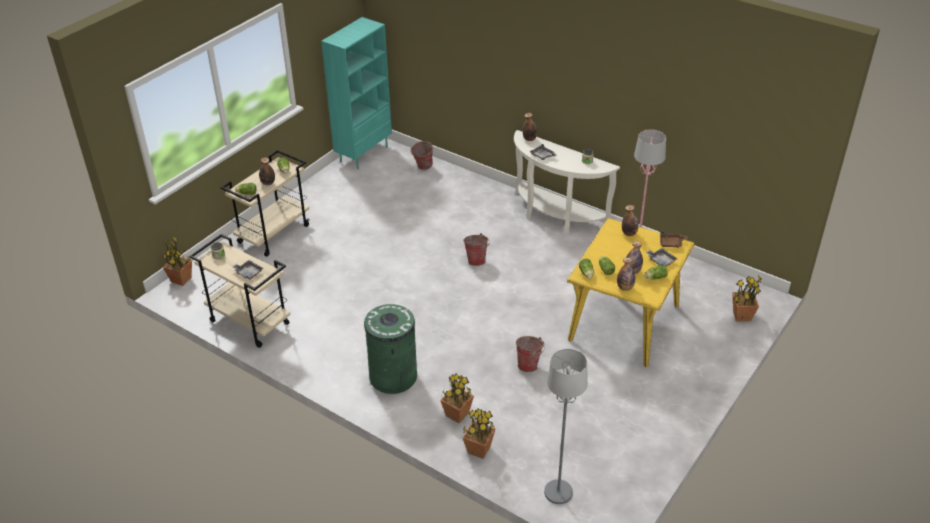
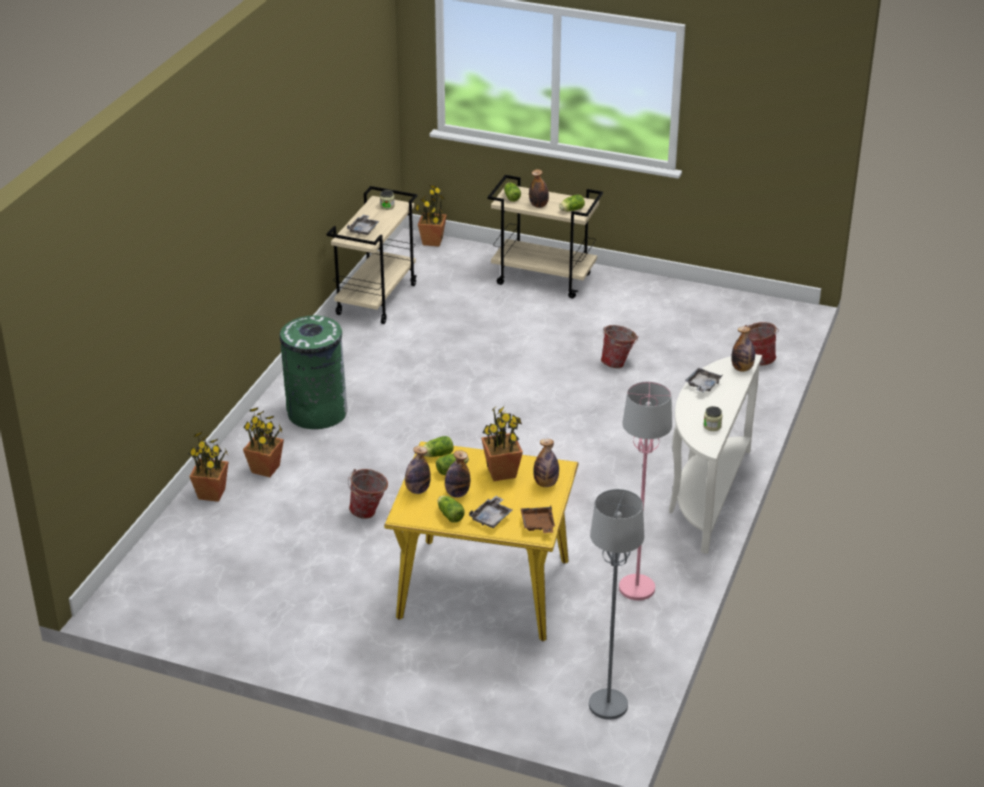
camera: 75 degrees right, 5 degrees down
(363, 154) = (758, 307): turquoise bookcase -> none
(476, 260) = (565, 439): bucket -> bucket (618, 363)
(558, 492) = (154, 563): grey floor lamp -> grey floor lamp (607, 705)
(741, 316) = (546, 712): potted plant -> potted plant (501, 472)

